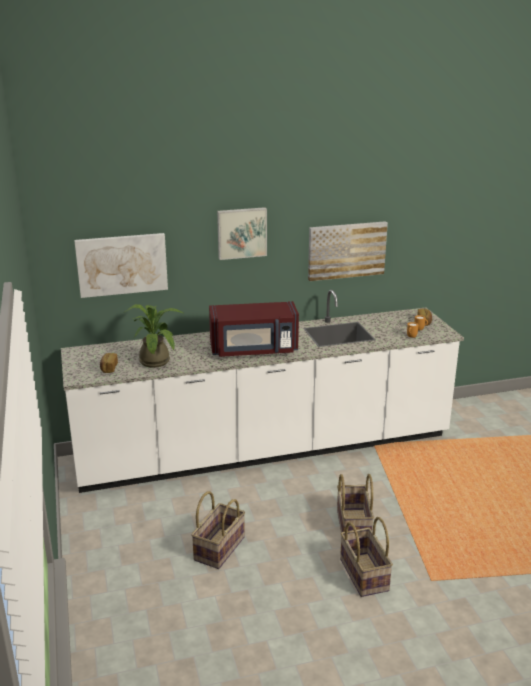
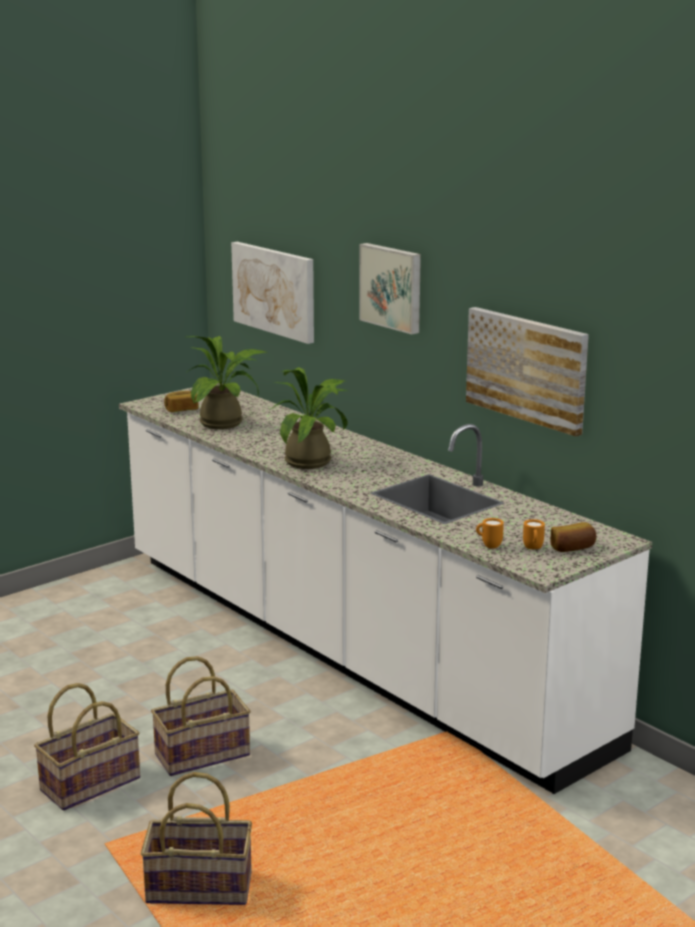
camera: 65 degrees right, 5 degrees down
(219, 548) = (92, 669): basket -> basket (200, 886)
(254, 350) = (313, 461): red microwave -> potted plant

